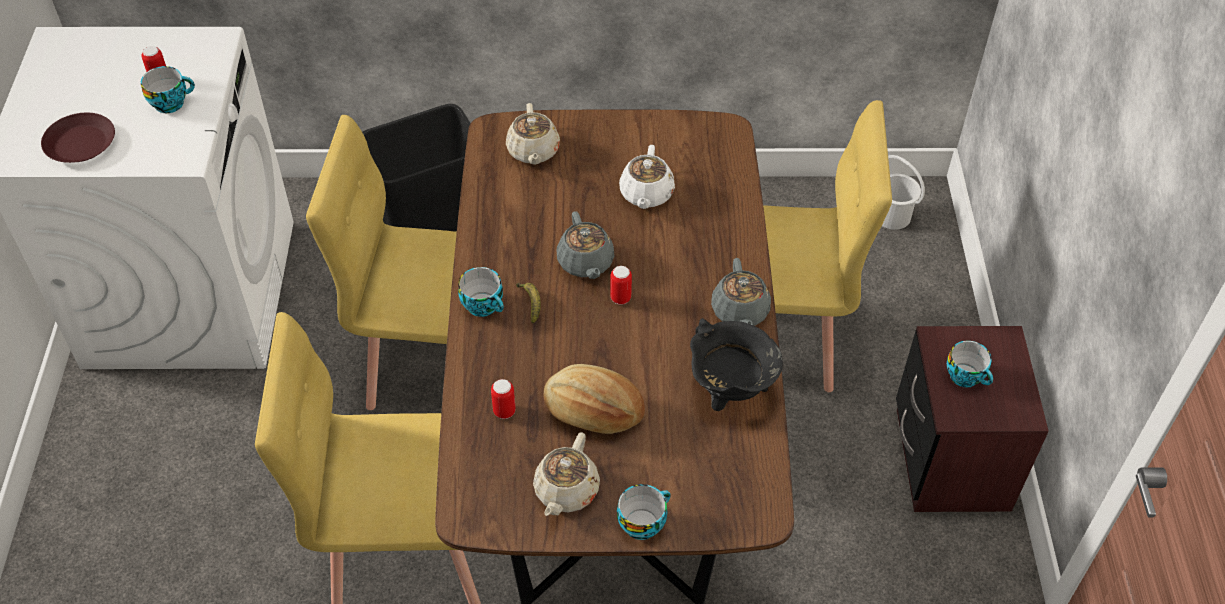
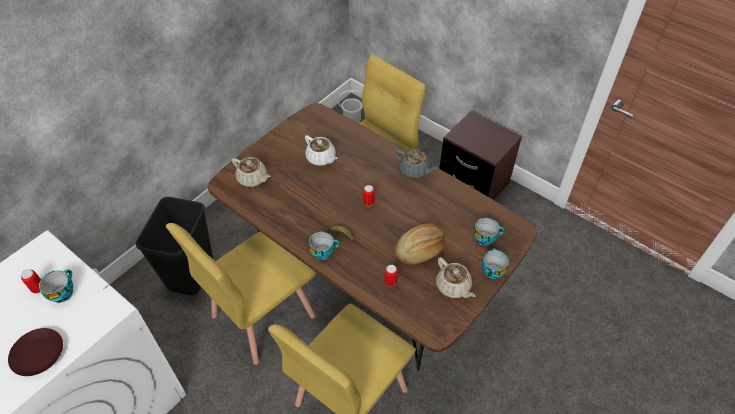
camera: 50 degrees left, 0 degrees up
(585, 263) = (337, 201): grey teapot -> none
(729, 392) = (451, 200): black cooking pot -> none
(966, 376) = (479, 140): cup -> cup (485, 238)

